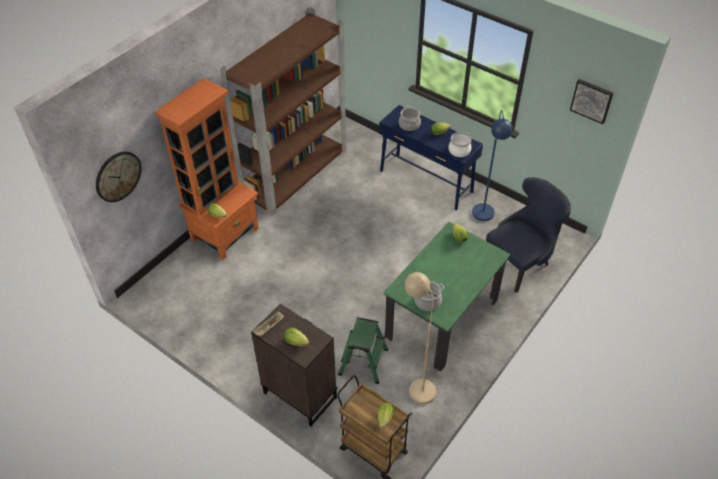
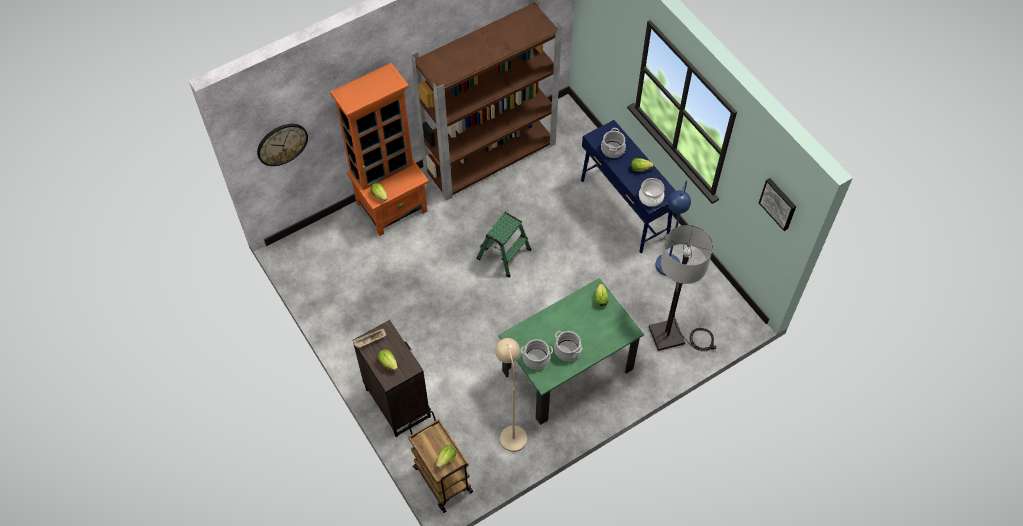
camera: 20 degrees right, 10 degrees up
(363, 362) = (470, 389): green step ladder -> green step ladder (503, 254)
(452, 286) = (567, 350): none -> cooking pot
(519, 264) = (677, 337): blue chair -> floor lamp

